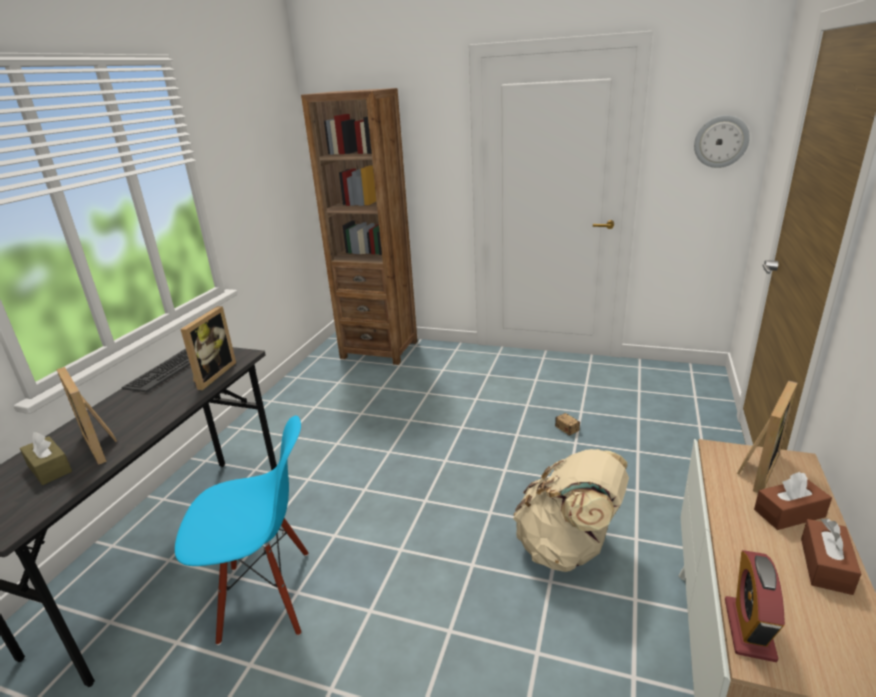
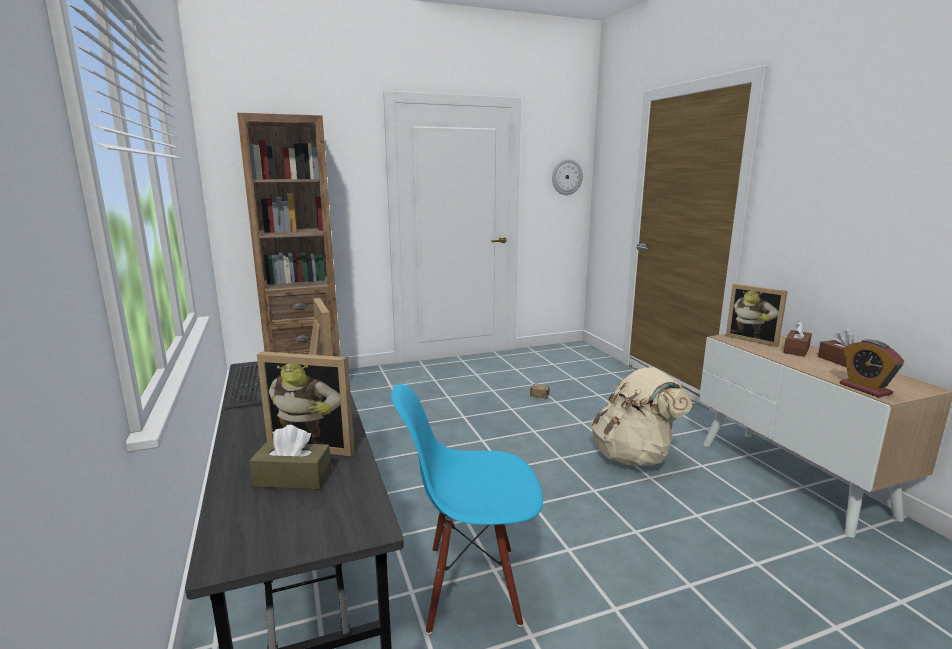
camera: 40 degrees left, 10 degrees down
(266, 596) = (471, 586): blue chair -> blue chair turned 135 degrees counterclockwise
(756, 468) = (753, 339): picture frame -> picture frame turned 135 degrees clockwise

